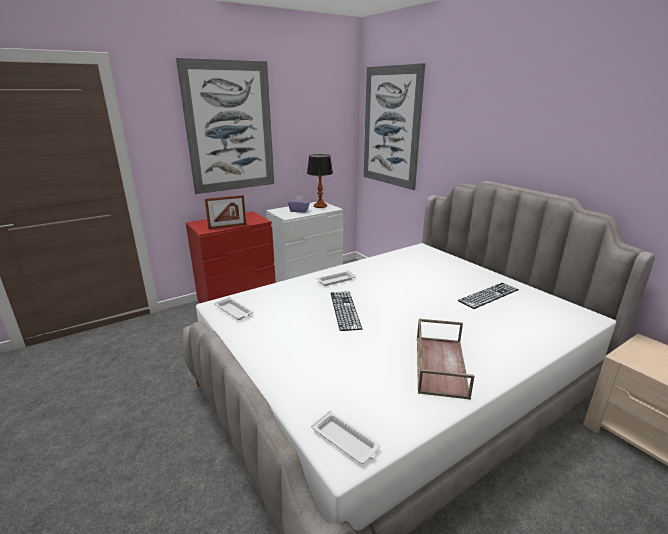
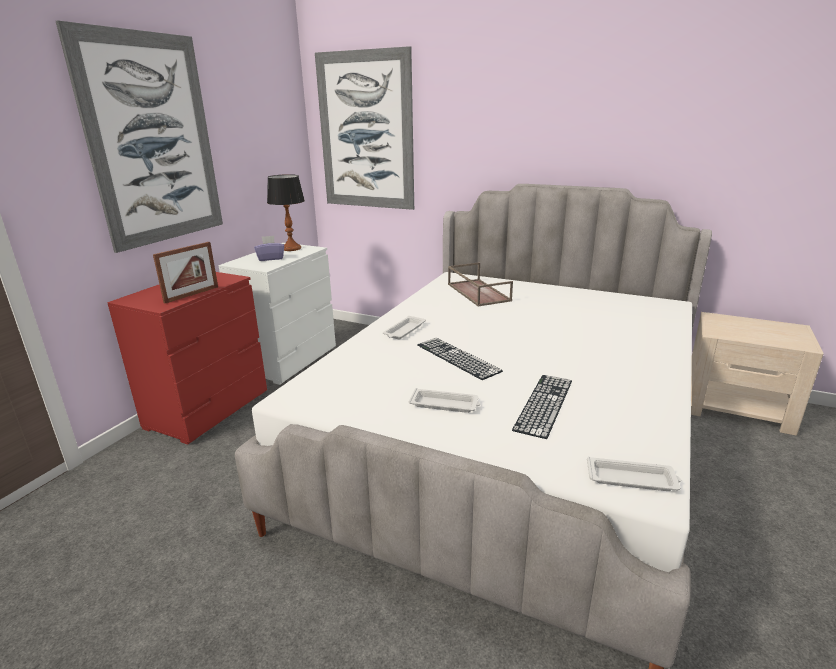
camera: 30 degrees left, 0 degrees up
(234, 311) = (323, 399): white tray -> white tray (445, 404)
(439, 364) = (616, 380): brown tray -> brown tray (477, 292)
(488, 295) = (574, 306): keyboard -> keyboard (544, 404)

